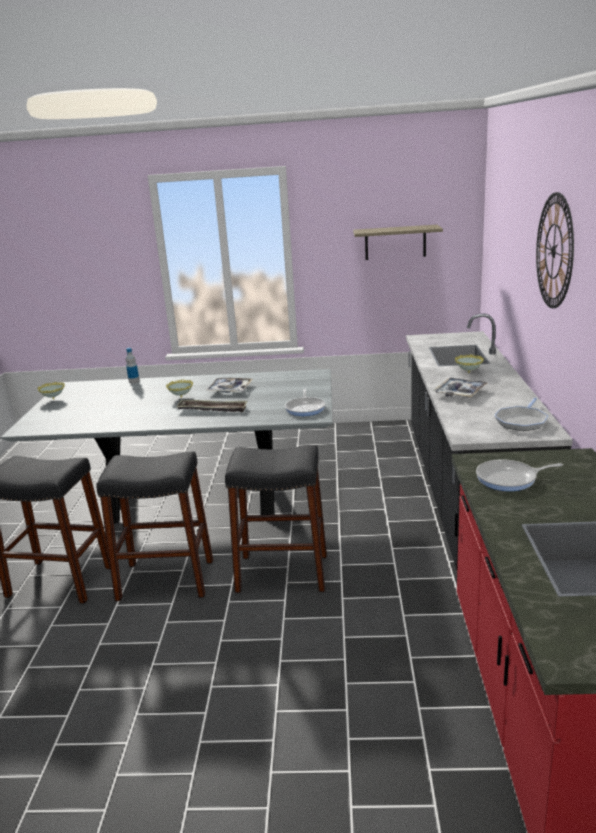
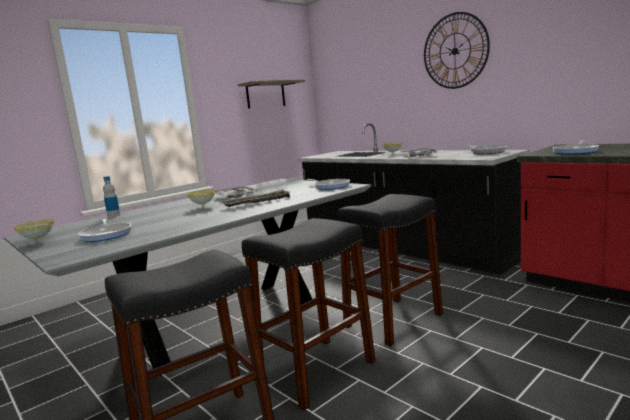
camera: 45 degrees left, 10 degrees down
(81, 410) = (107, 235): none -> frying pan

